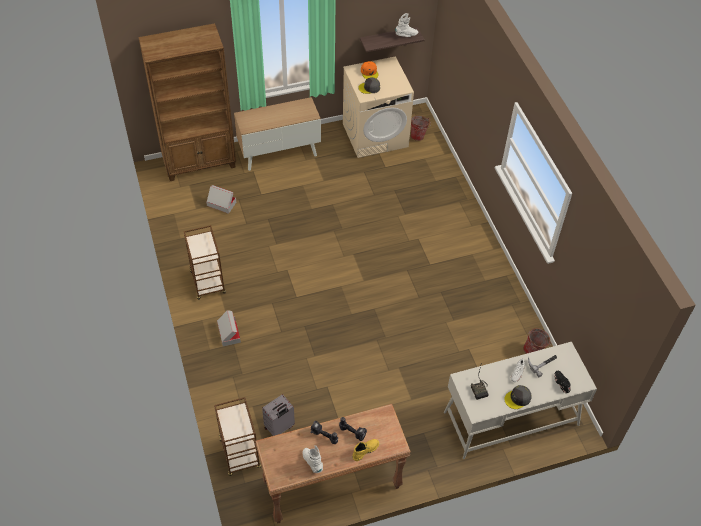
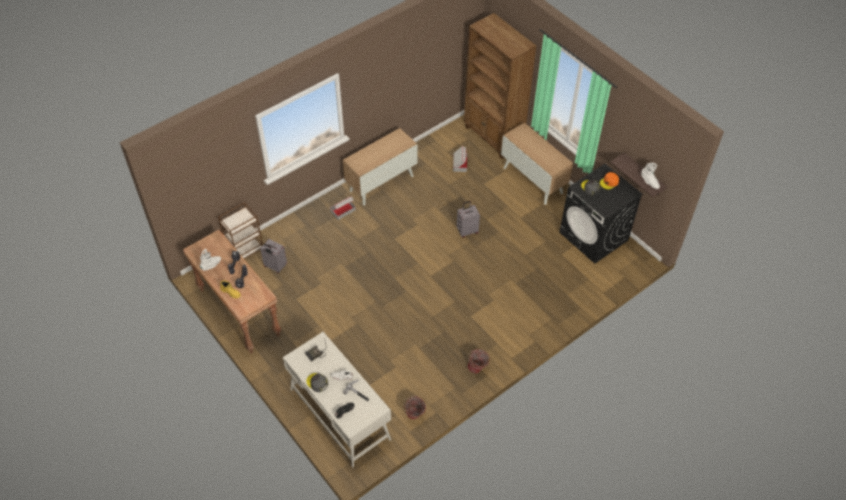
camera: 70 degrees right, 0 degrees up
(208, 283) = (381, 183): brown cart -> cabinet
(318, 229) = (467, 231): none -> grey suitcase
(375, 135) = (594, 236): beige washing machine -> black washing machine
(419, 136) = (613, 267): bucket -> bucket (477, 368)

